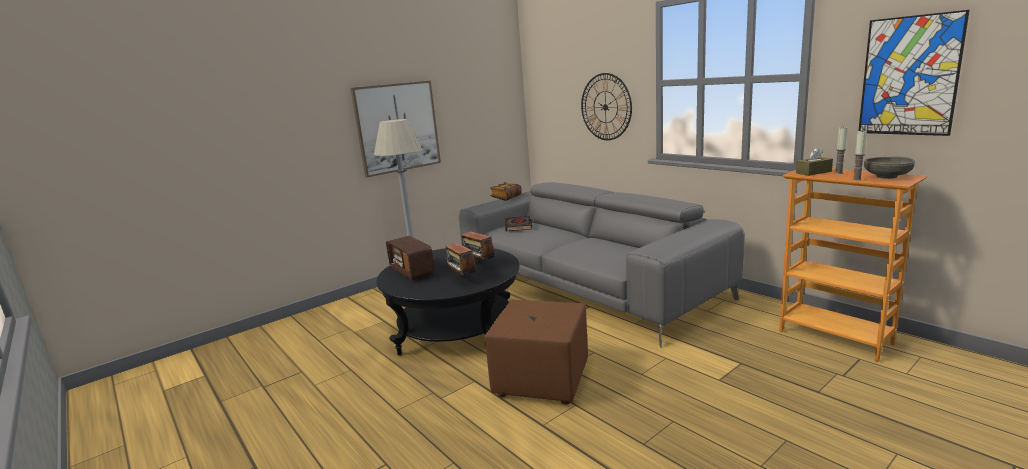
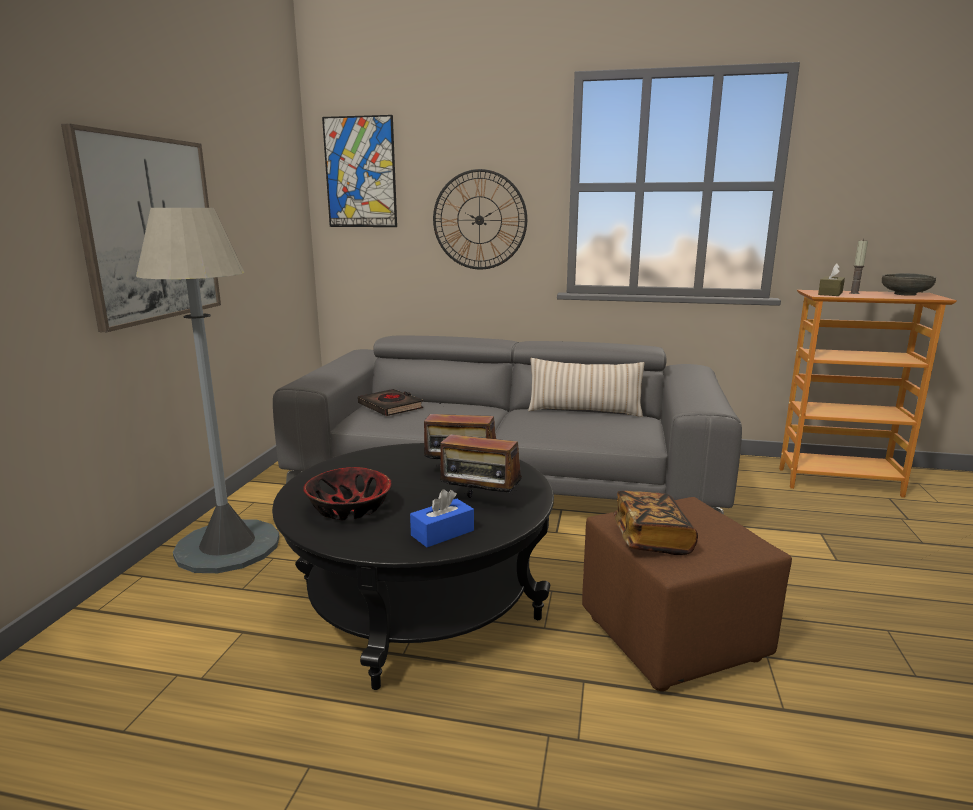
camera: 40 degrees left, 0 degrees up
(412, 271) = (350, 509): radio -> bowl
(425, 288) = (442, 533): none -> blue tissue box
(506, 197) = (333, 364): book -> book (651, 539)
(620, 244) = (584, 411): none -> beige pillow
(857, 179) = (892, 297): candle -> none
(909, 76) = (893, 189): picture -> picture (360, 172)

